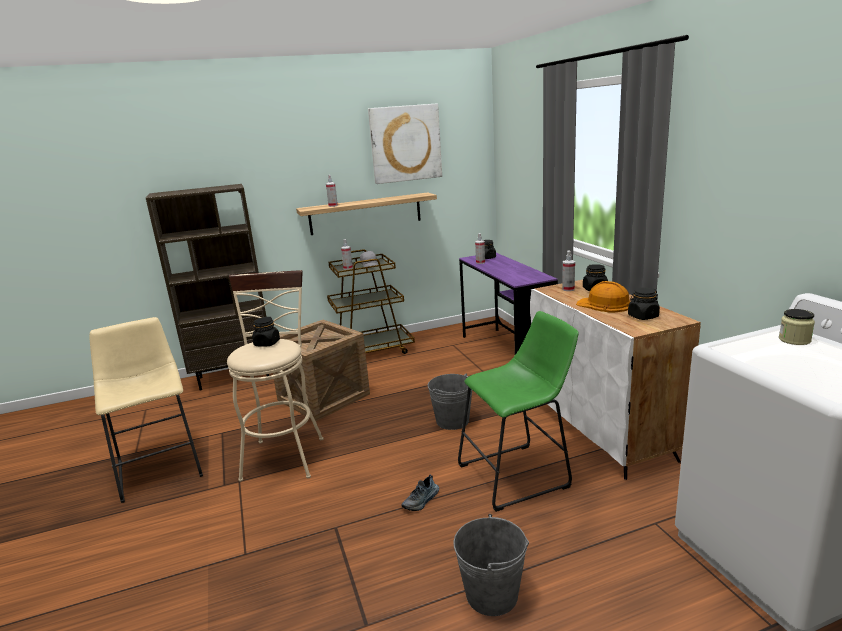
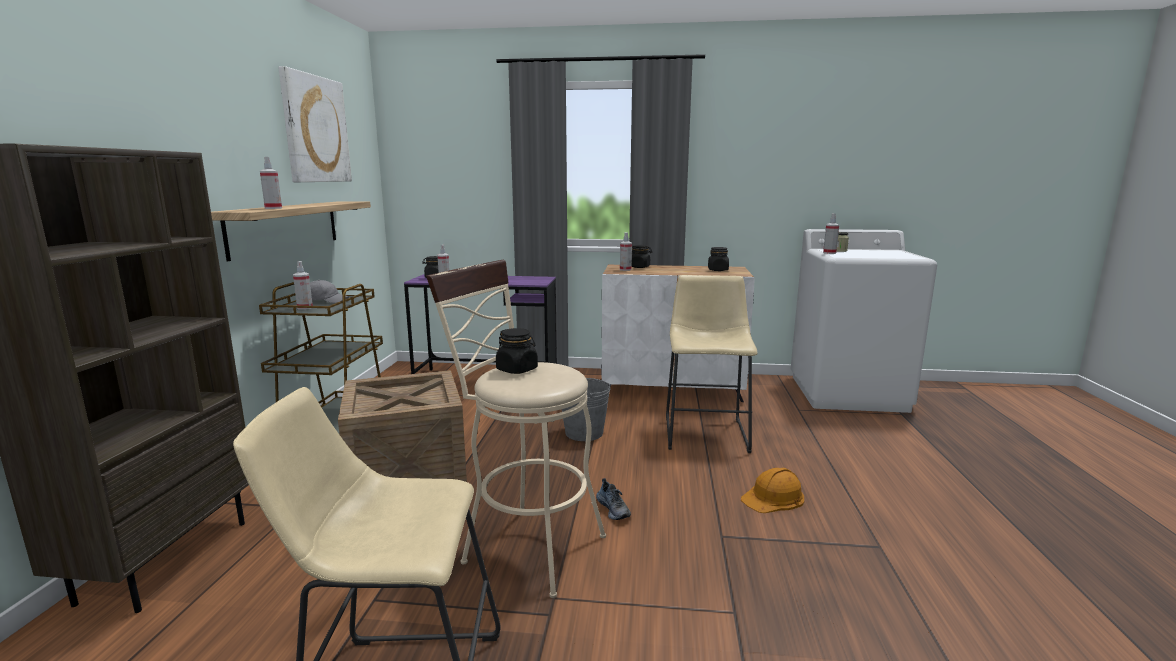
camera: 65 degrees left, 5 degrees down
(421, 501) = (710, 479): shoe -> shoe (614, 509)
(492, 594) = (855, 481): grey bucket -> none
(519, 474) = (705, 431): green stool -> beige stool
(604, 304) = (678, 270): orange hard hat -> orange hard hat (773, 498)
(751, 339) = (829, 253): none -> spray bottle

